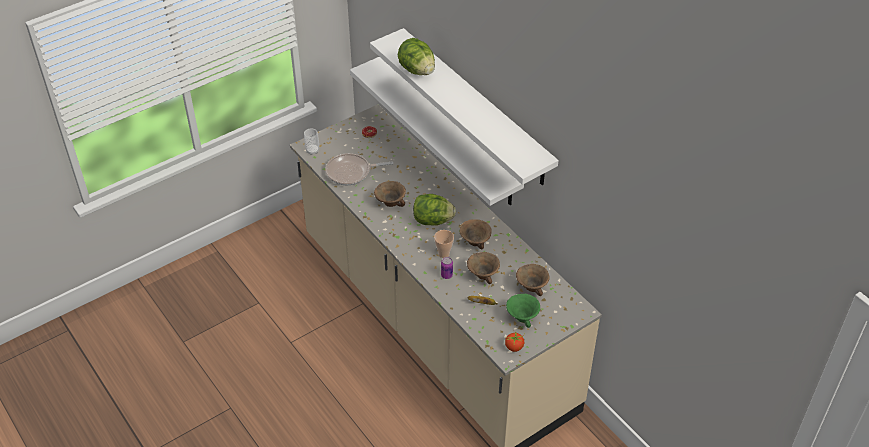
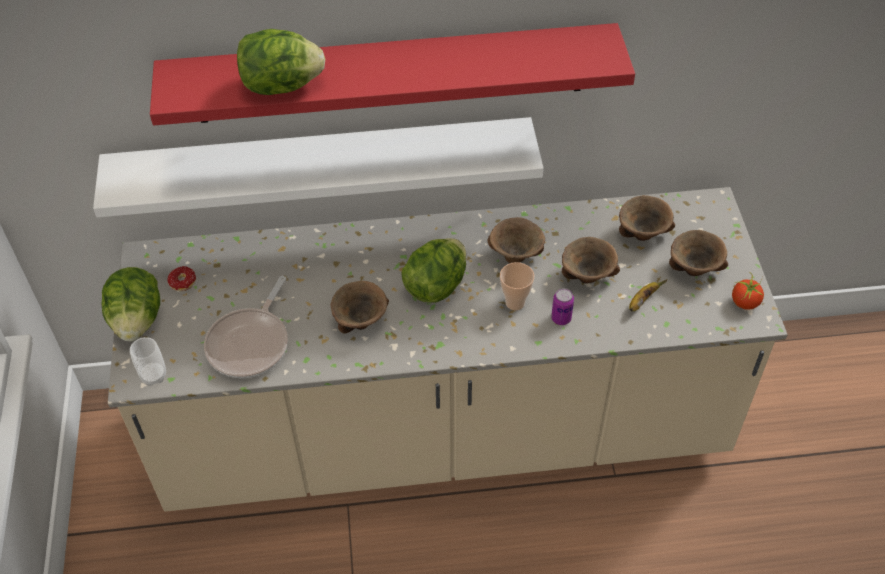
camera: 60 degrees left, 5 degrees up
(338, 131) = (137, 320): none -> lettuce
(475, 107) = (390, 73): white shelf -> red shelf
(522, 318) = (695, 269): green bowl -> brown bowl

